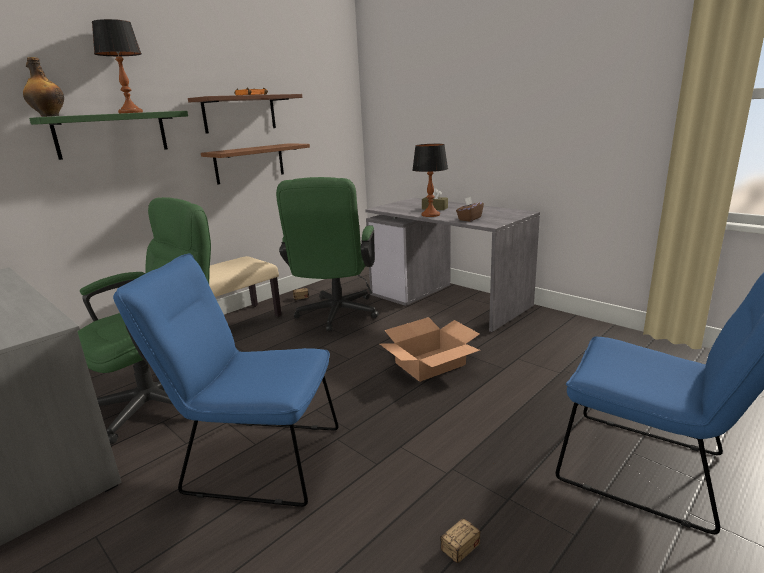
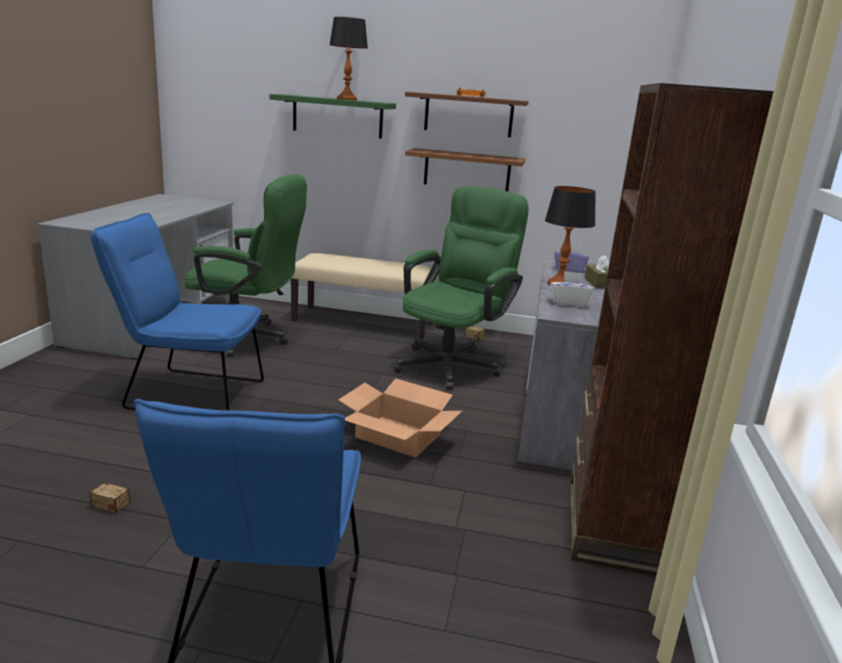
camera: 55 degrees right, 0 degrees up
(49, 116) = (285, 94): bottle -> none
(254, 458) = (187, 393): blue chair -> blue chair turned 60 degrees counterclockwise
(336, 316) = (453, 363): green office chair -> green office chair turned 150 degrees clockwise
(399, 208) = (569, 269): none -> purple tissue box
(469, 219) = (568, 303): brown tissue box -> white tissue box
(574, 326) = (614, 527): none -> brown bookcase

